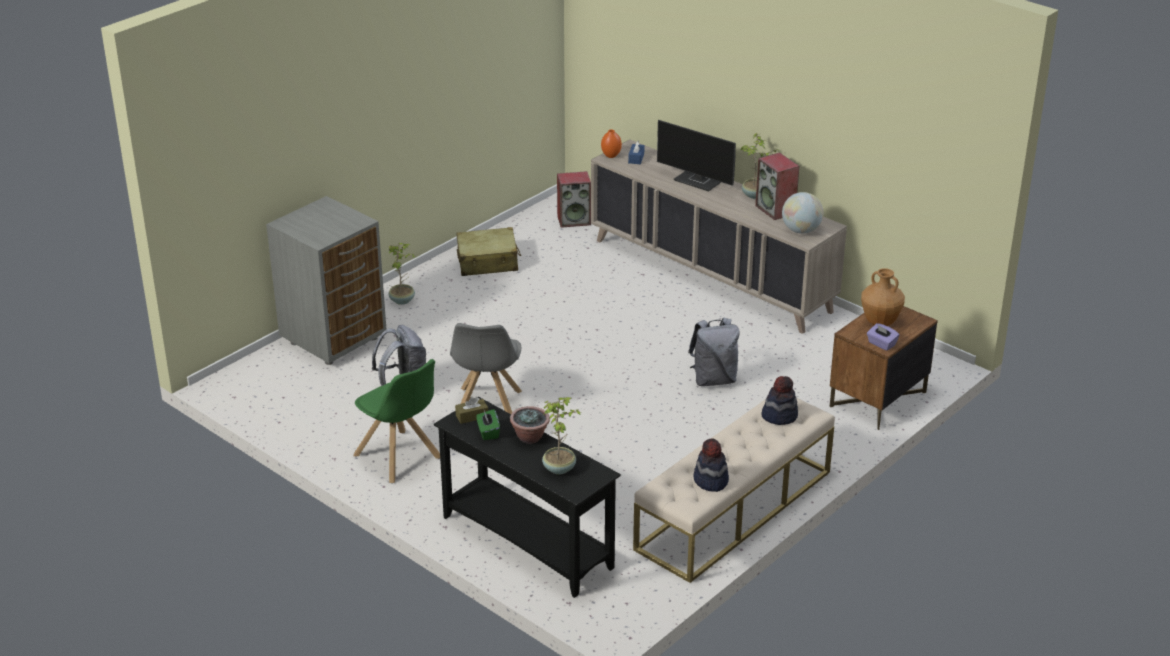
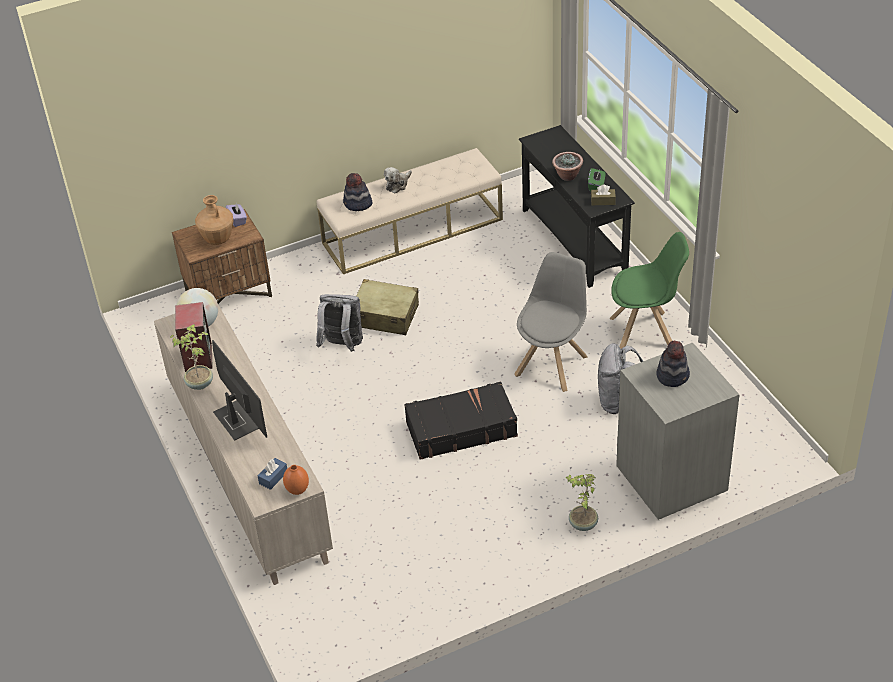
camera: 155 degrees left, 10 degrees up
(400, 458) = (645, 332): green chair -> green chair turned 105 degrees clockwise
(488, 262) = (466, 561): beige suitcase -> beige suitcase (385, 316)
(547, 340) = (460, 429): none -> black suitcase
(559, 468) = (558, 150): potted plant -> none
(574, 220) = (331, 609): speaker -> none
(710, 481) = (445, 168): hat -> hat (673, 375)
(752, 449) = (398, 184): none -> plush toy

